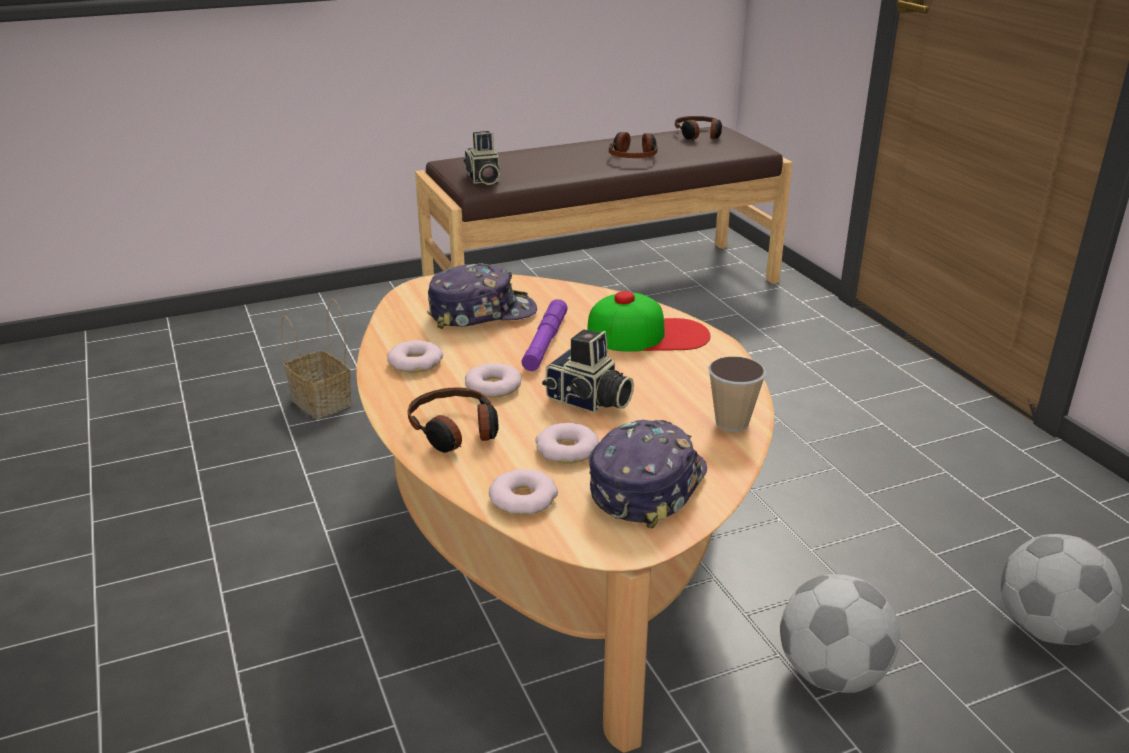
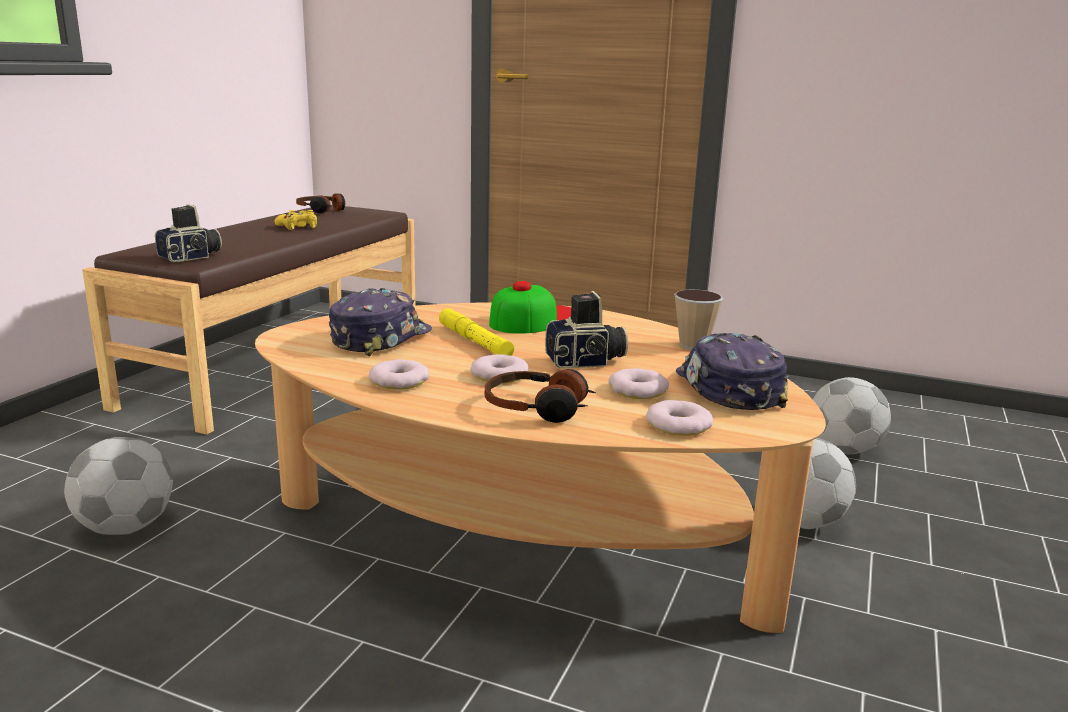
camera: 45 degrees left, 10 degrees down
(323, 402) = (127, 527): basket -> football
(482, 179) = (191, 257): camera -> camera turned 75 degrees counterclockwise
(545, 342) = (474, 341): purple flashlight -> yellow flashlight
(633, 156) = (298, 227): headphones -> yellow game controller

